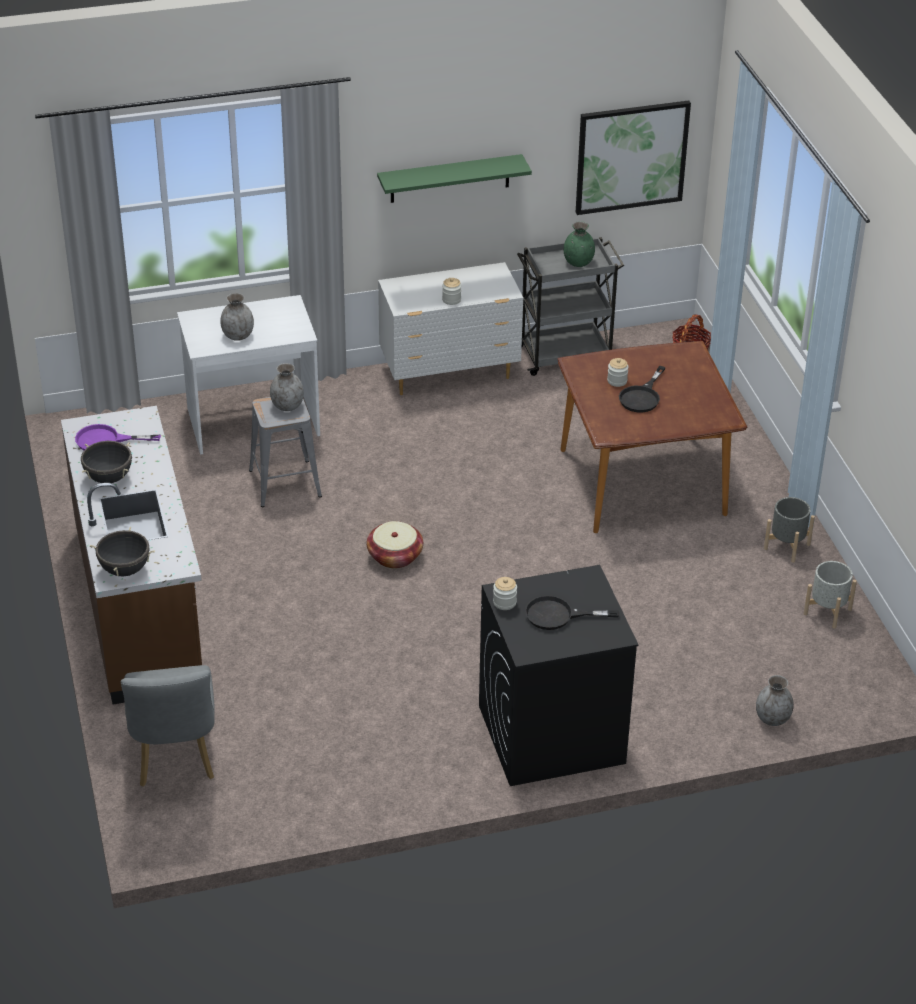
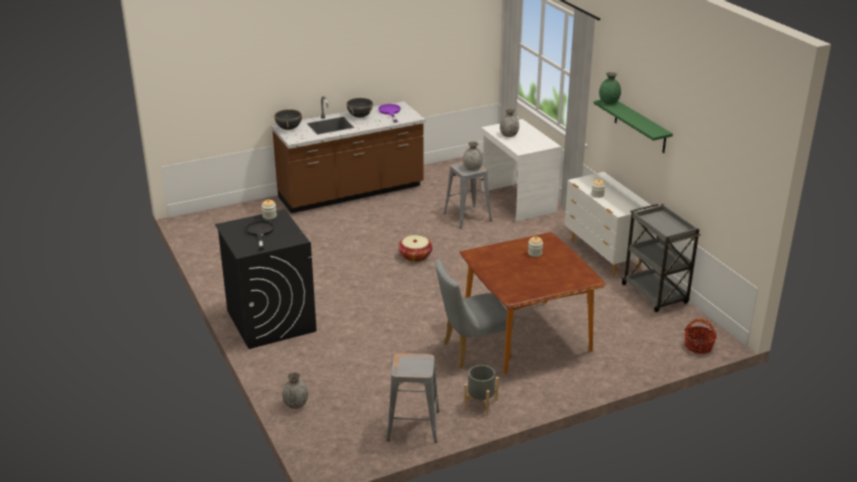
camera: 80 degrees right, 10 degrees down
(175, 759) = (241, 216): grey chair -> grey chair (471, 351)
(578, 262) = (666, 227): green vase -> green vase (609, 102)
(631, 157) = (725, 180): picture -> none
(642, 396) = (521, 263): black frying pan -> none
(827, 611) = (413, 425): grey planter -> grey stool

